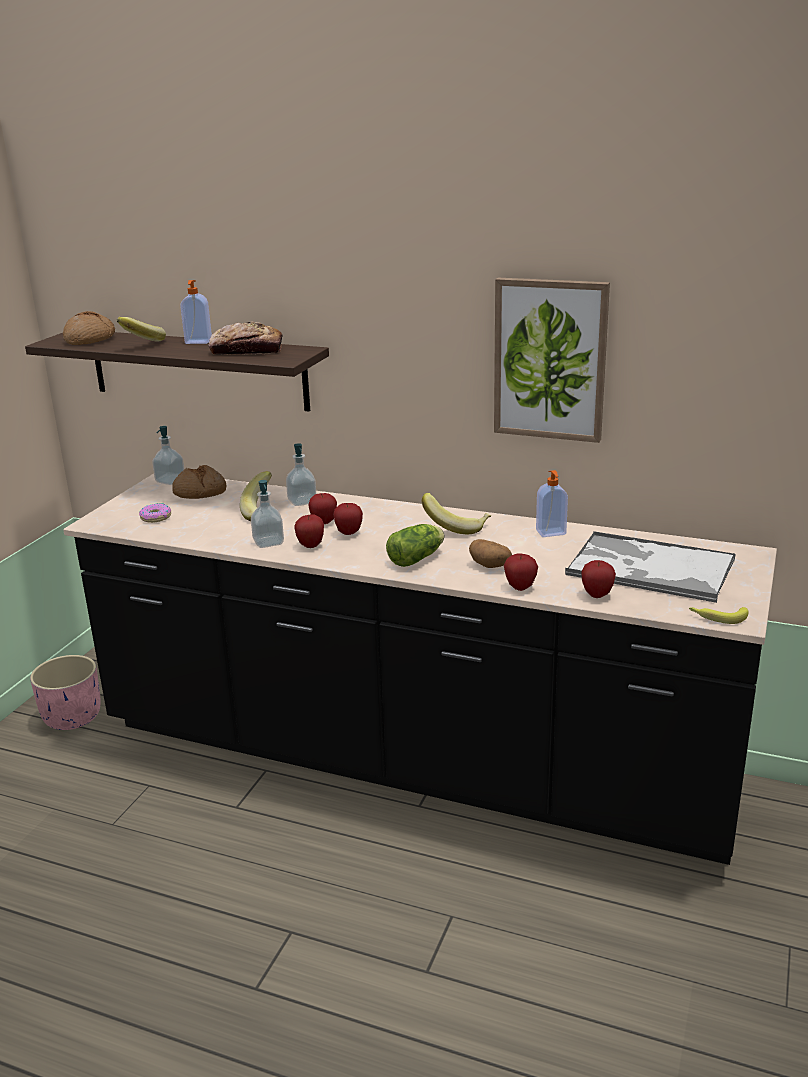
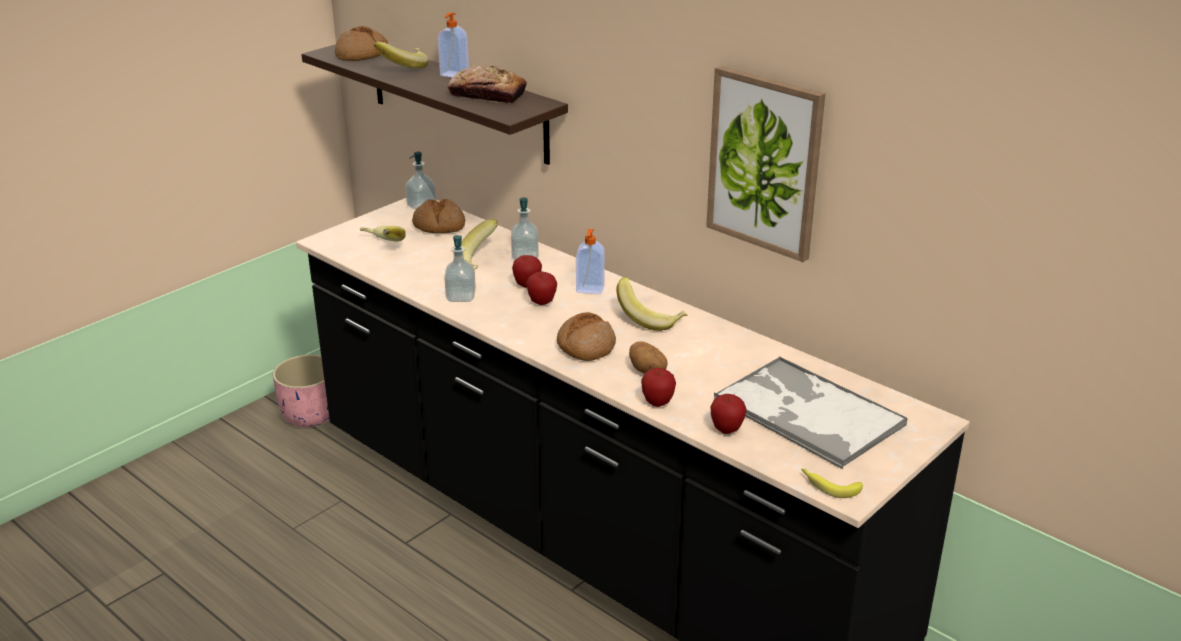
camera: 20 degrees right, 5 degrees up
(155, 518) = (381, 246): donut -> banana
(310, 545) = (496, 309): apple -> none
(418, 558) = (585, 346): lettuce -> bread
(551, 533) = (740, 347): soap dispenser -> soap dispenser (590, 290)

